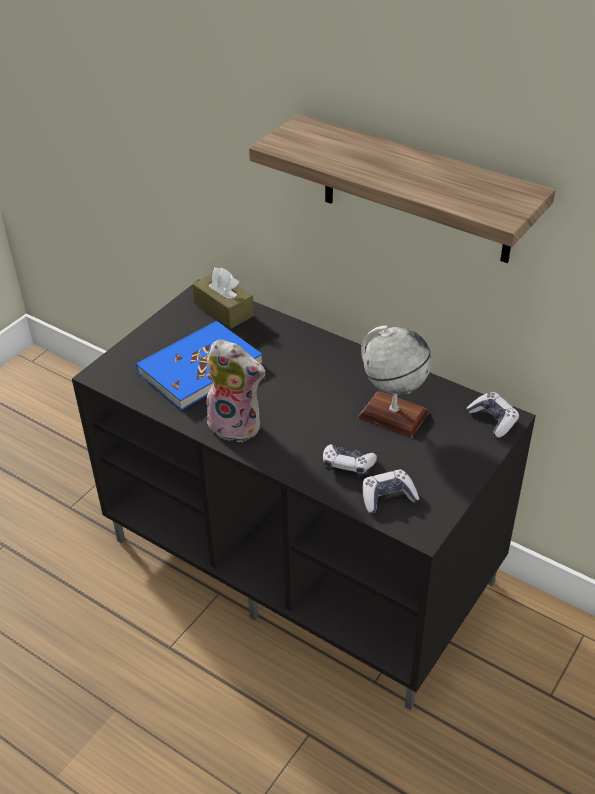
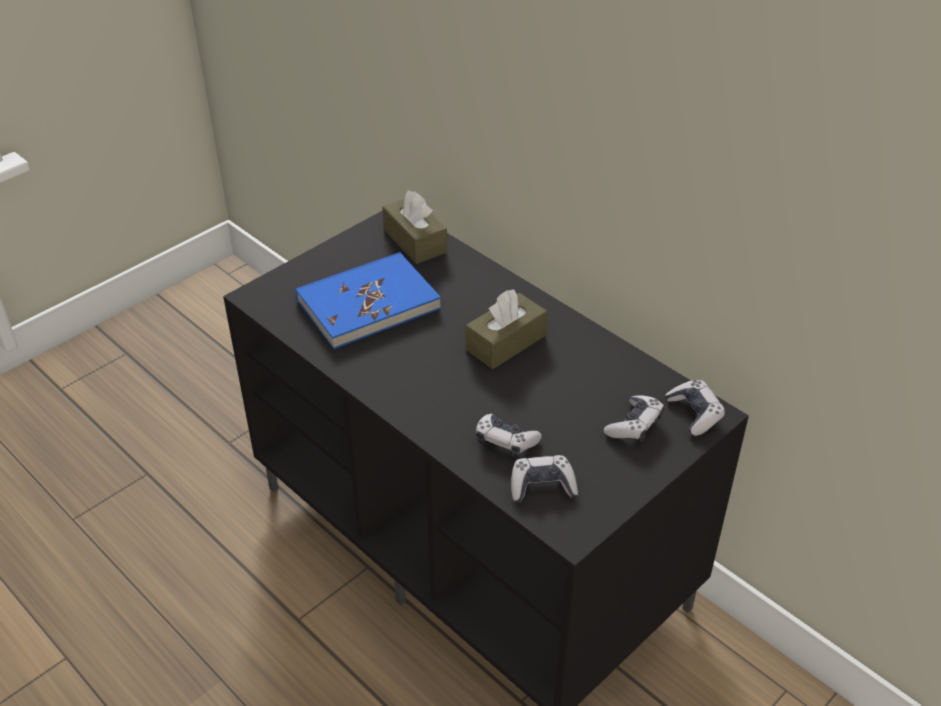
camera: 10 degrees right, 0 degrees up
(237, 425) = (392, 375): plush toy -> none
(324, 384) = (506, 342): none -> brown tissue box
(393, 415) = (576, 390): globe -> none
(416, 190) = (631, 125): shelf -> none
(448, 436) = (634, 425): none -> game controller

